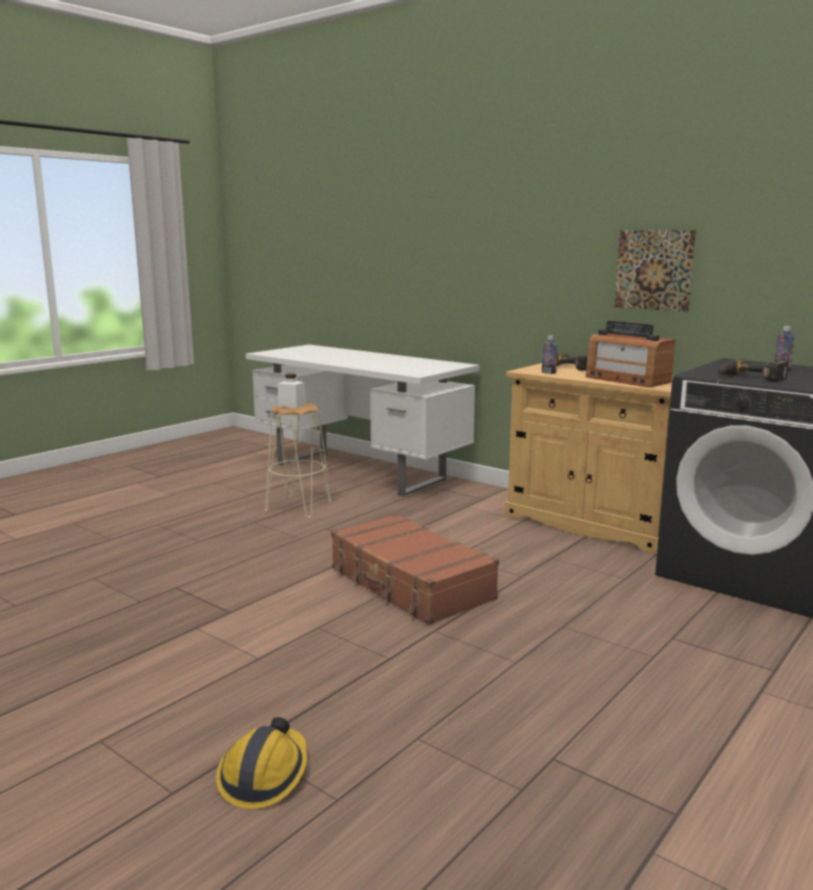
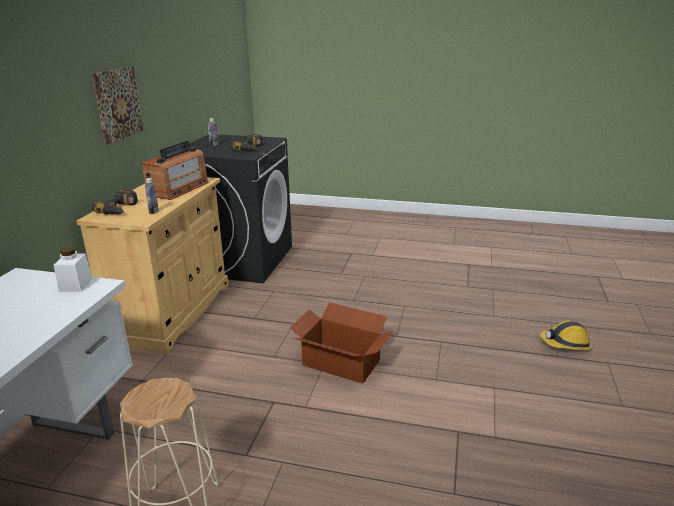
camera: 115 degrees left, 10 degrees up
(291, 405) = (151, 403): white jar -> white jar (75, 285)
(410, 584) = (341, 362): brown suitcase -> cardboard box

